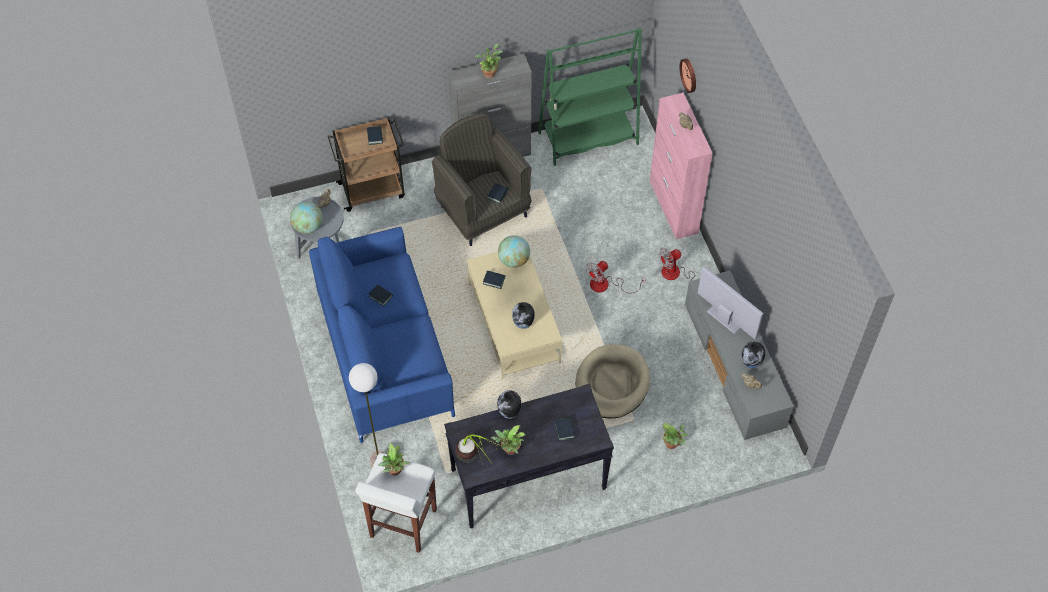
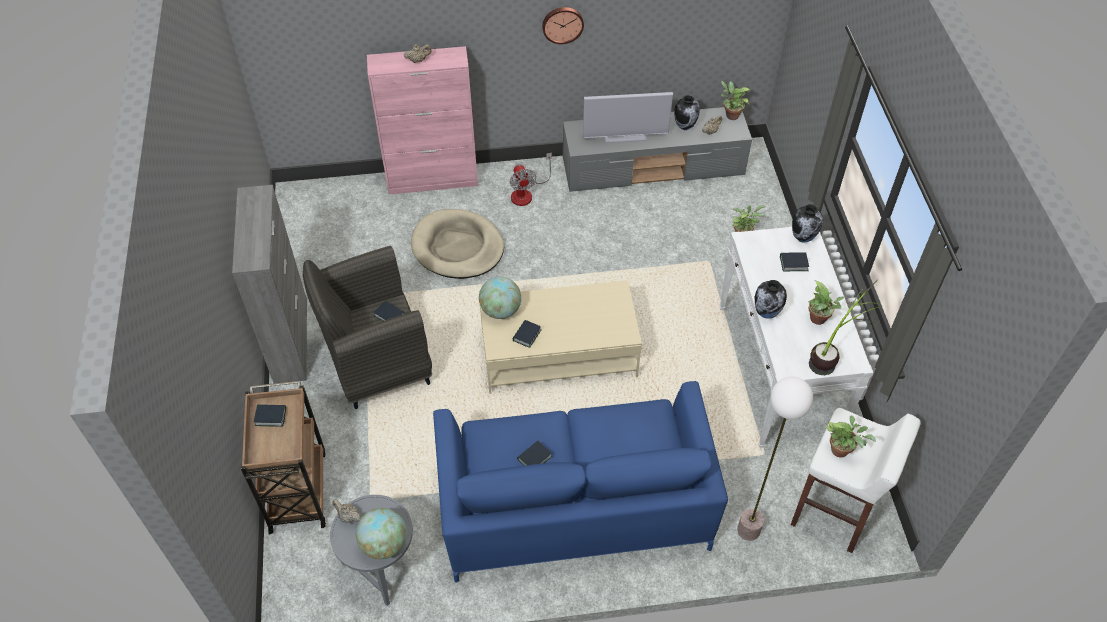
camera: 80 degrees left, 5 degrees down
(489, 73) = (256, 227): potted plant -> potted plant (730, 115)
(523, 324) = (599, 314): vase -> vase (803, 238)
(527, 480) = (778, 371): black console table -> white console table
(588, 138) = (305, 239): green bookcase -> none
(606, 285) = (525, 256): fan -> none
(612, 383) = (659, 273): beige dog bed -> beige dog bed (457, 247)
(689, 75) = (365, 23): wall clock -> wall clock (562, 24)
(724, 318) = (625, 136): television -> television turned 150 degrees counterclockwise

